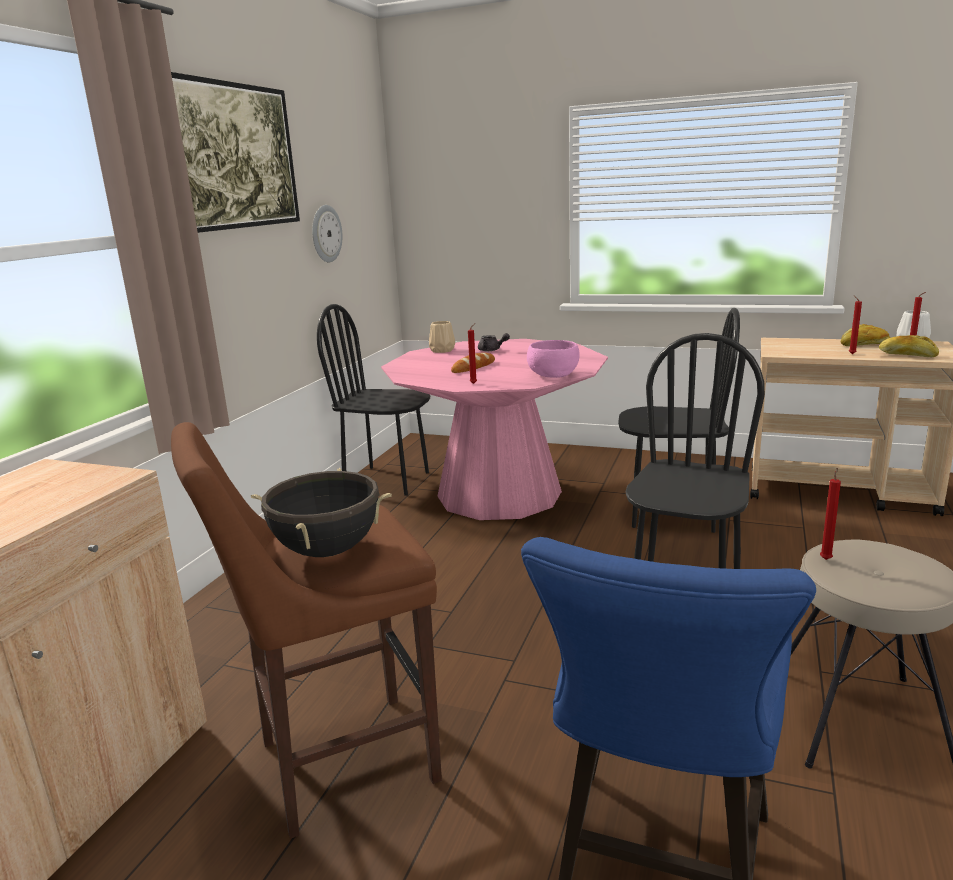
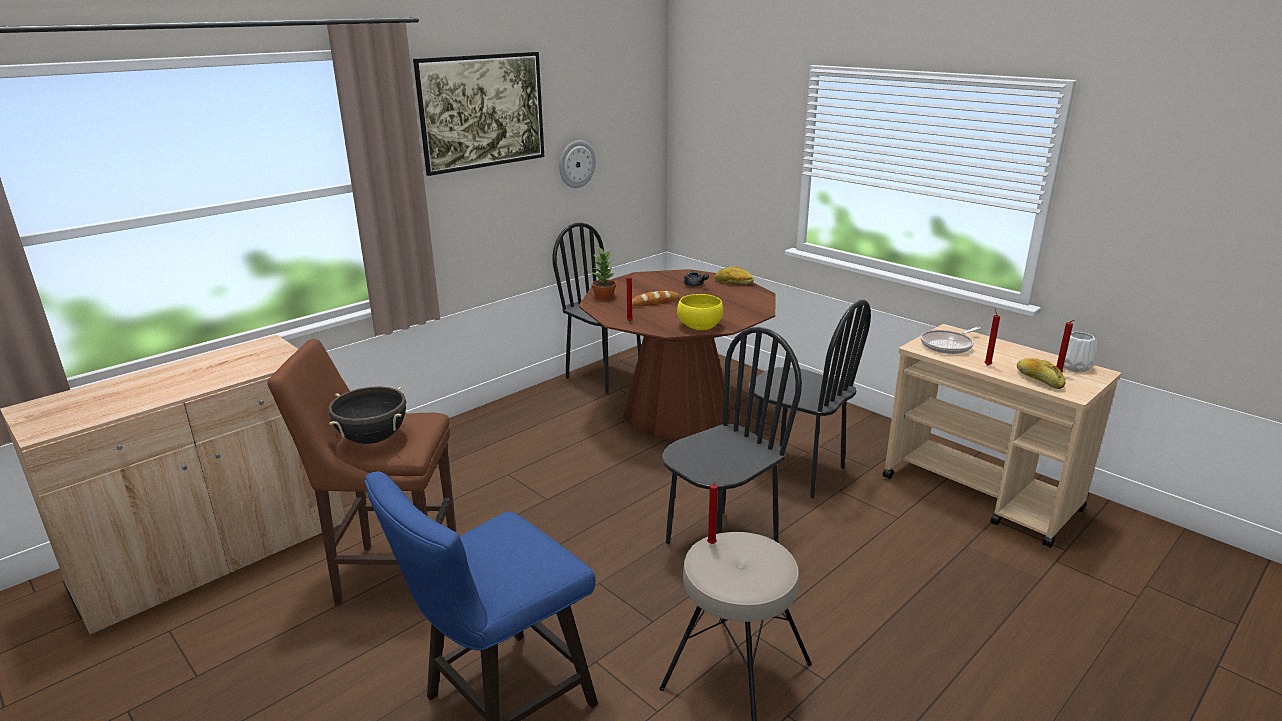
camera: 25 degrees right, 5 degrees up
(412, 372) = (604, 297): none -> potted plant
(442, 350) = (657, 277): beige vase -> none
(499, 494) = (677, 412): pink dining table -> brown dining table
(553, 375) = (699, 326): pink bowl -> yellow bowl
(796, 348) = (948, 345): none -> frying pan
(864, 344) = (1024, 356): bread -> bread (734, 283)

